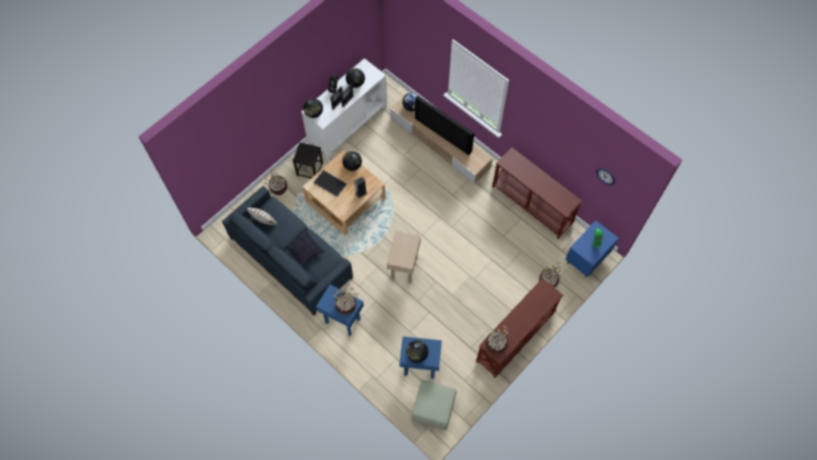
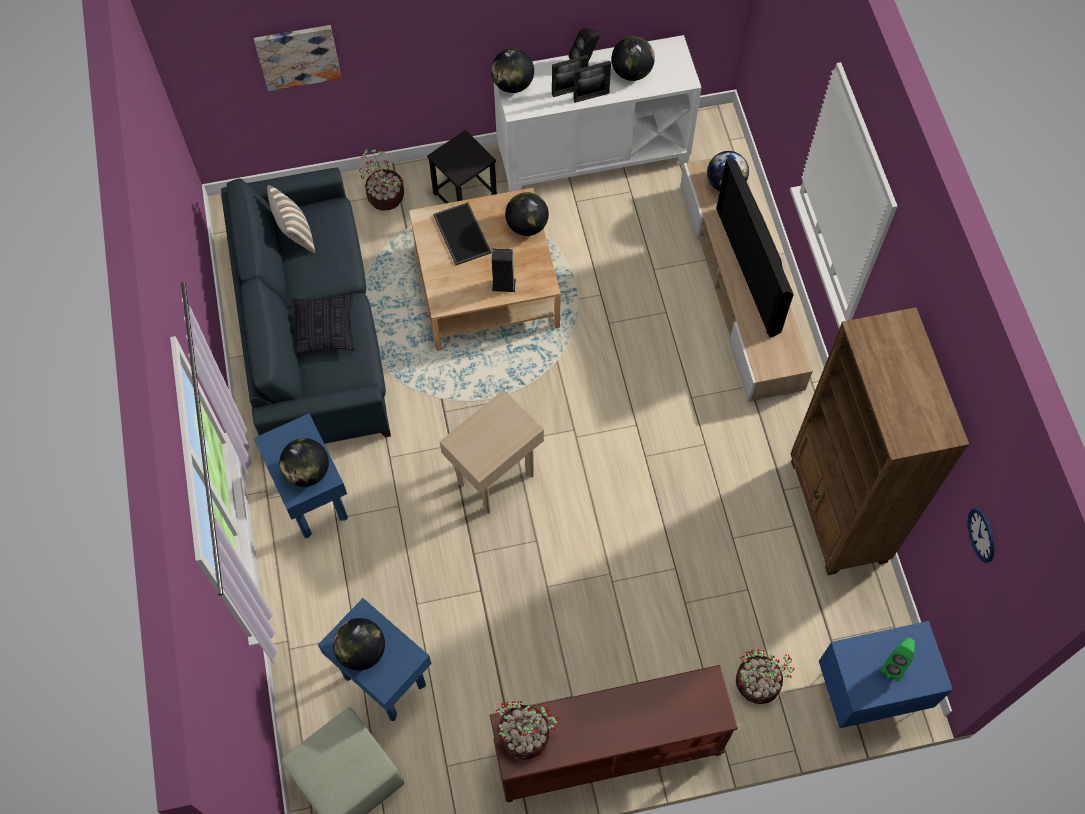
camera: 35 degrees right, 0 degrees up
(231, 149) = (298, 56): none -> picture
(346, 305) = (307, 472): potted plant -> globe
(532, 204) = (837, 512): brown console table -> brown bookcase

